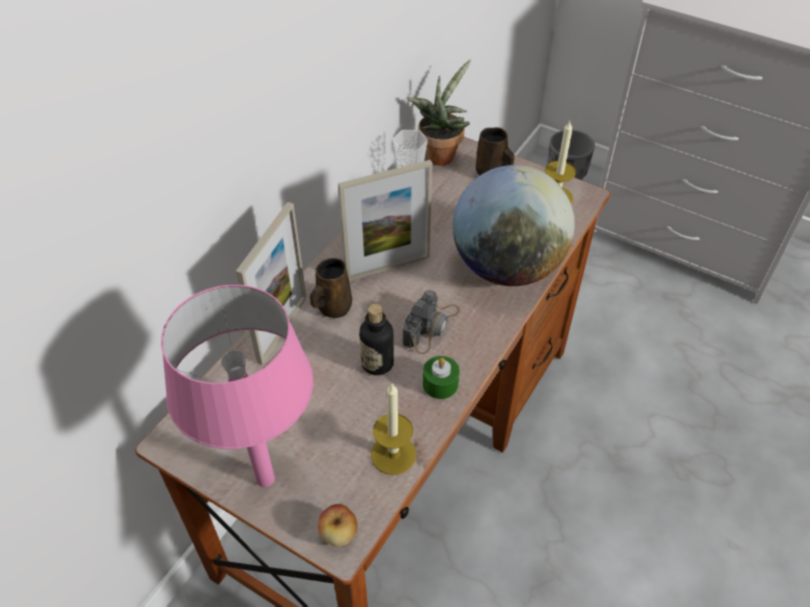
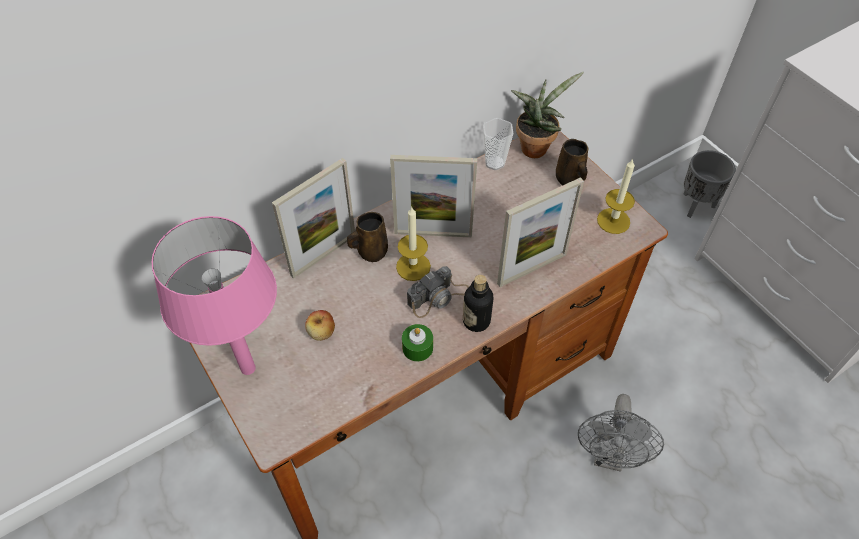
camera: 25 degrees right, 5 degrees up
(339, 533) = (276, 432): apple -> apple (321, 332)
(377, 363) = (379, 311): bottle -> bottle (476, 321)
(393, 454) = (349, 389): candle -> candle (413, 266)
(507, 267) = (532, 269): globe -> picture frame
(612, 446) = (609, 456): none -> grey fan

